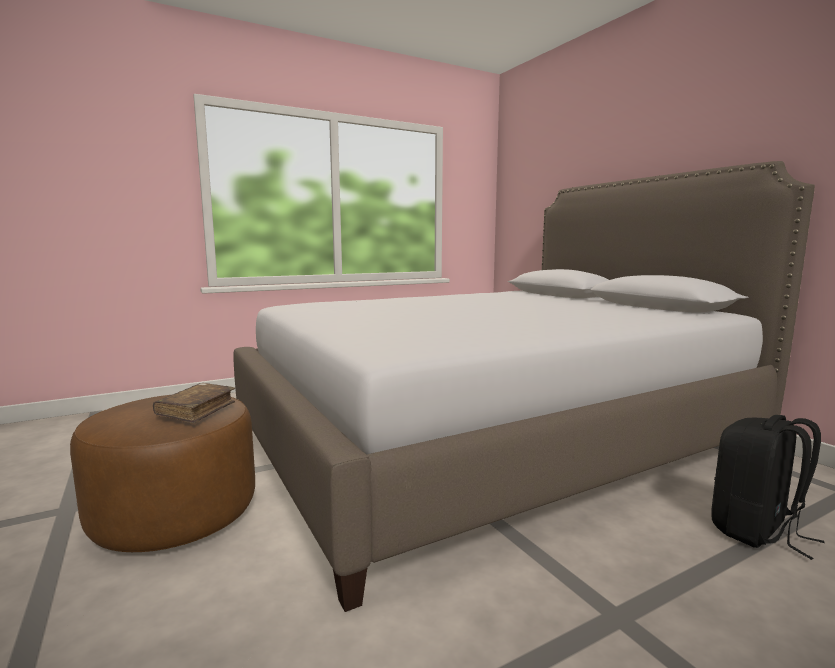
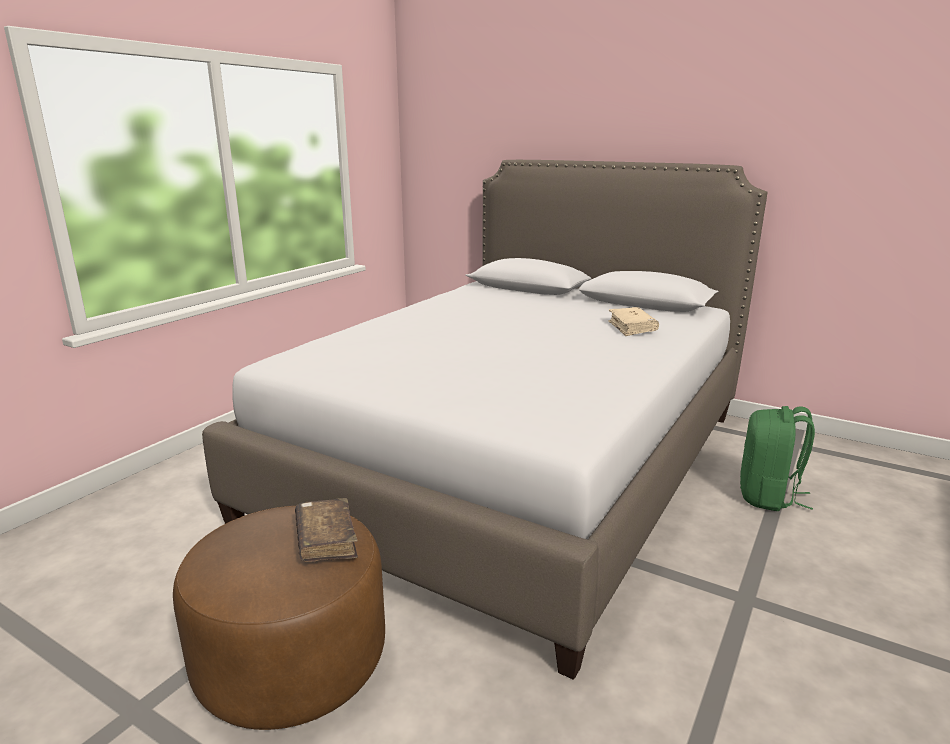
camera: 30 degrees left, 10 degrees up
(608, 314) = (632, 328): none -> beige book
(756, 531) = (768, 496): black backpack -> green backpack

